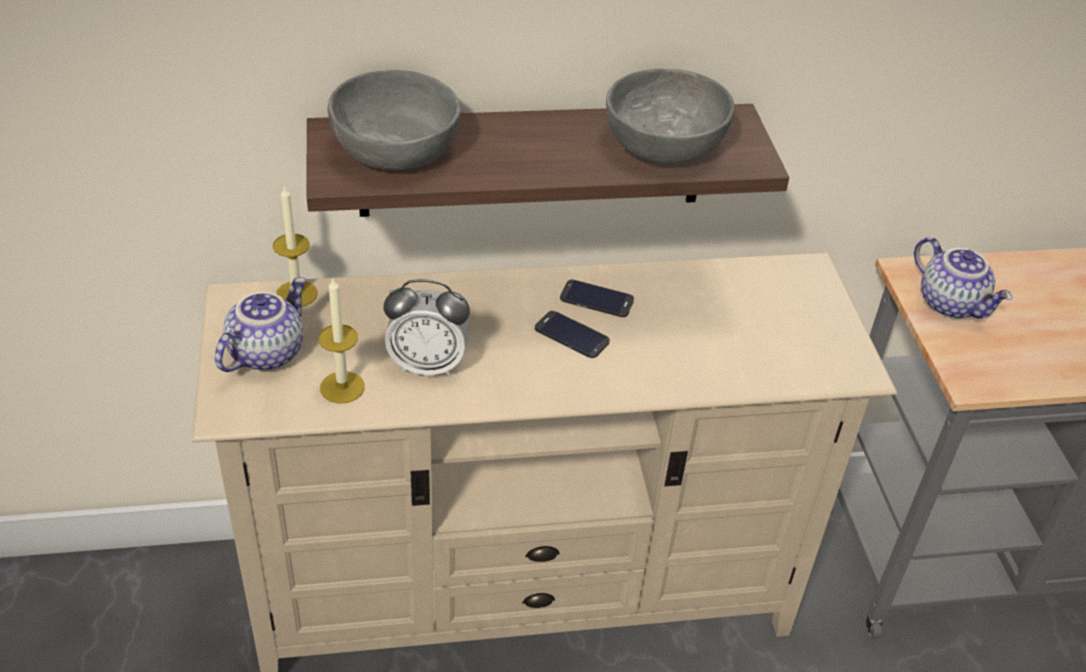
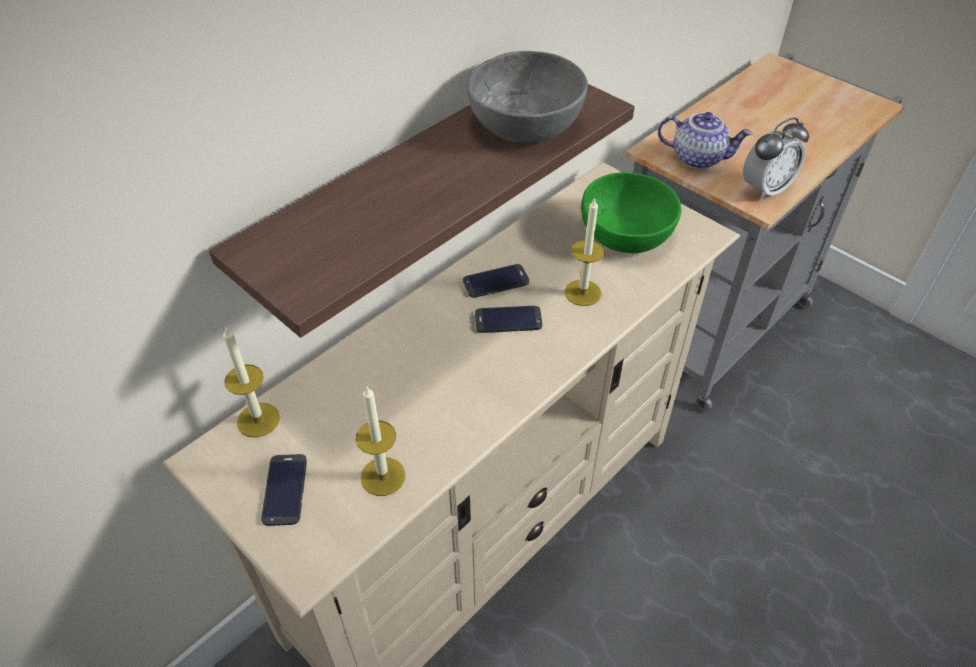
camera: 35 degrees left, 5 degrees up
(265, 352) = (285, 489): teapot -> phone
(396, 149) = (325, 235): grey bowl -> none
(428, 365) = (430, 411): alarm clock -> alarm clock (765, 189)
(666, 351) = (582, 293): none -> candle
(772, 326) = (626, 233): none -> green bowl

